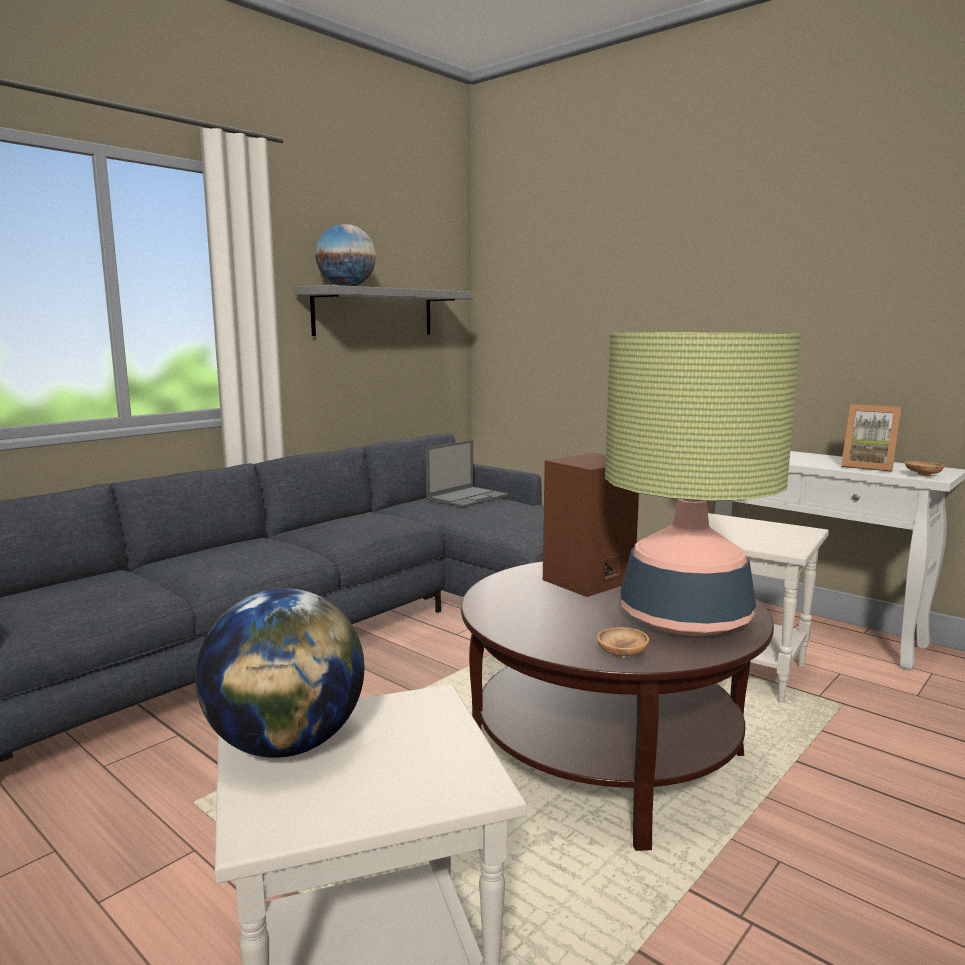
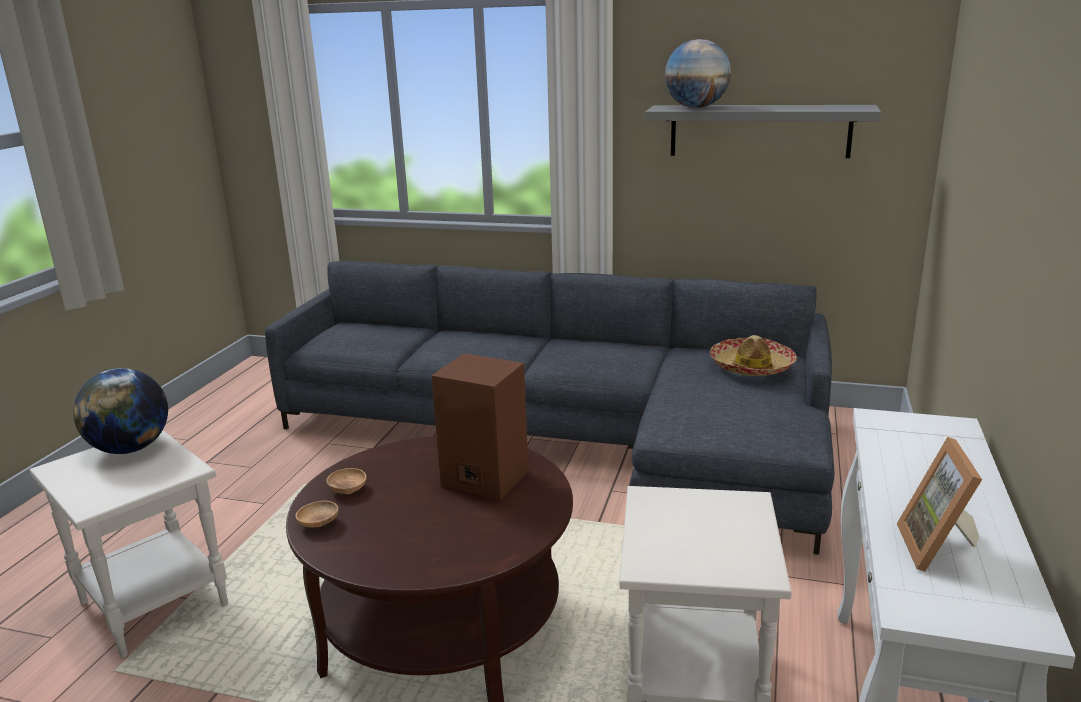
camera: 65 degrees right, 10 degrees up
(468, 497) = (752, 366): laptop -> hat
(684, 618) = (415, 539): table lamp -> none
(923, 475) = (921, 601): brown bowl -> brown bowl (348, 490)

